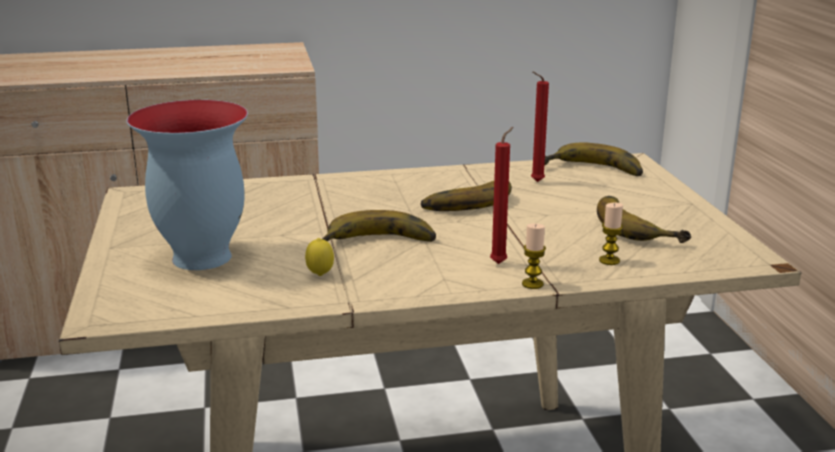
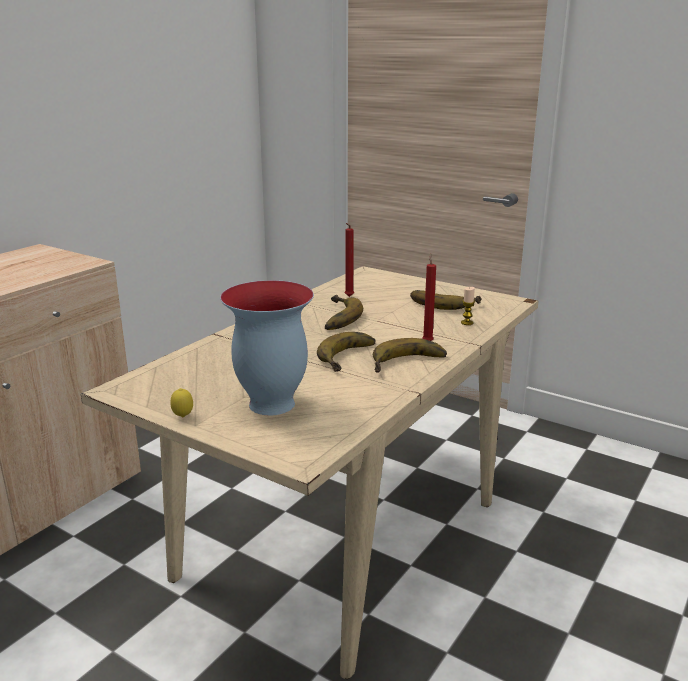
camera: 45 degrees left, 0 degrees up
(320, 275) = (362, 384): lemon -> lemon (183, 417)
(532, 284) = (462, 346): candle -> none
(592, 171) = (362, 282): banana -> banana (410, 364)

